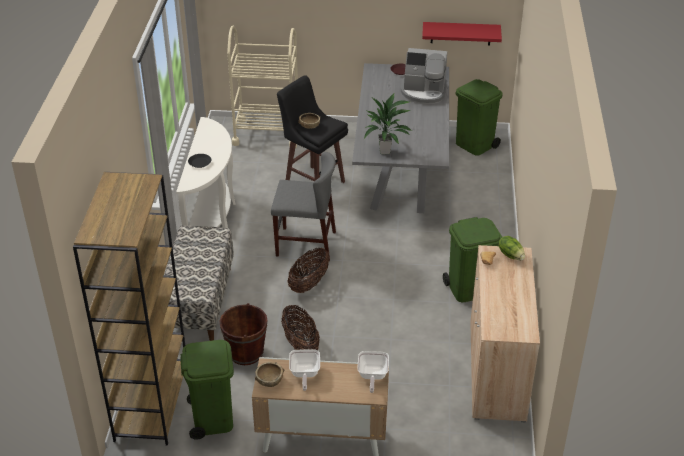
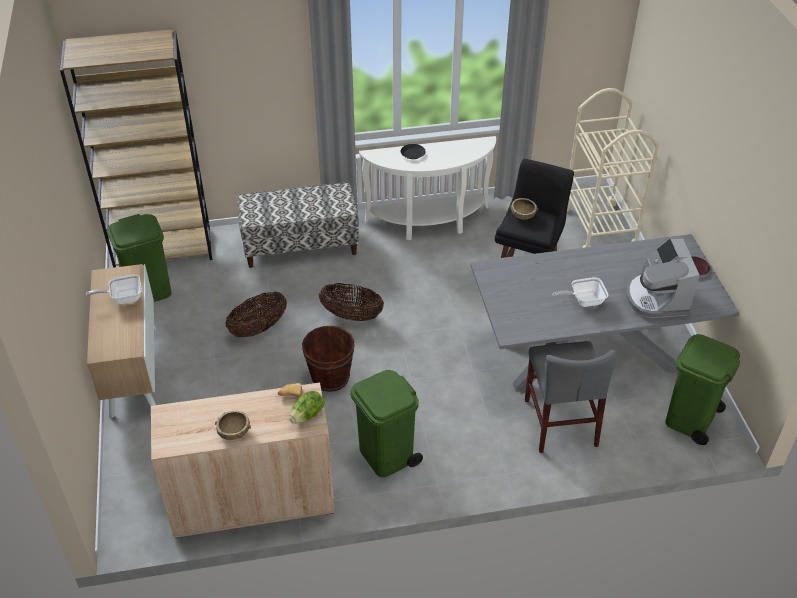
camera: 75 degrees right, 5 degrees up
(246, 353) = (237, 293): brown bucket -> brown bucket (330, 377)
(270, 380) = (113, 277): brown bowl -> brown bowl (234, 432)
(305, 244) = (415, 300): grey chair -> grey chair (560, 422)
(372, 376) = (125, 346): frying pan -> frying pan (583, 301)
(385, 151) = (503, 285): potted plant -> none
(461, 33) = (758, 281): red shelf -> none

